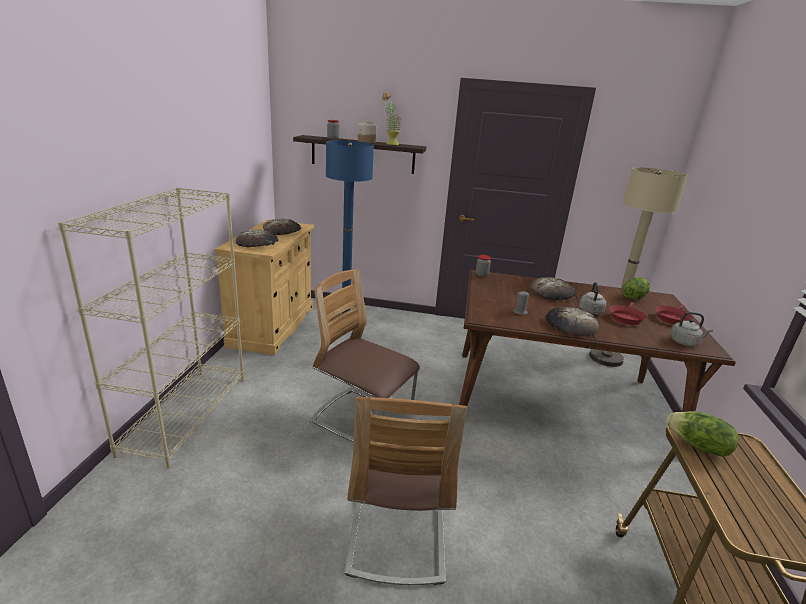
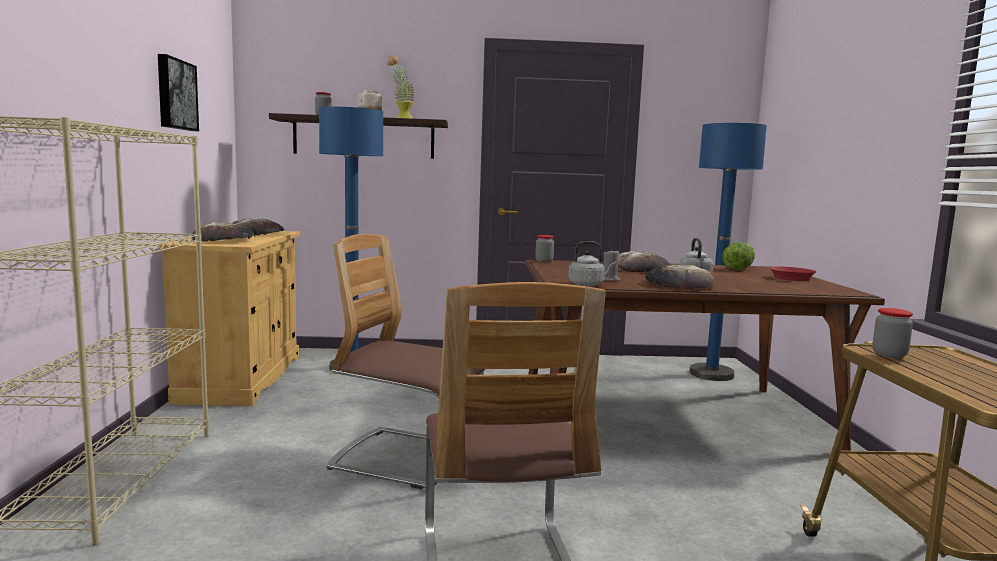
camera: 10 degrees left, 15 degrees down
(222, 137) = (175, 94): none -> picture
(606, 358) = (711, 374): beige floor lamp -> blue floor lamp
(625, 318) = (739, 279): red frying pan -> none
(685, 342) = (819, 289): grey kettle -> grey kettle (588, 285)
(697, 446) = (889, 355): lettuce -> jar

